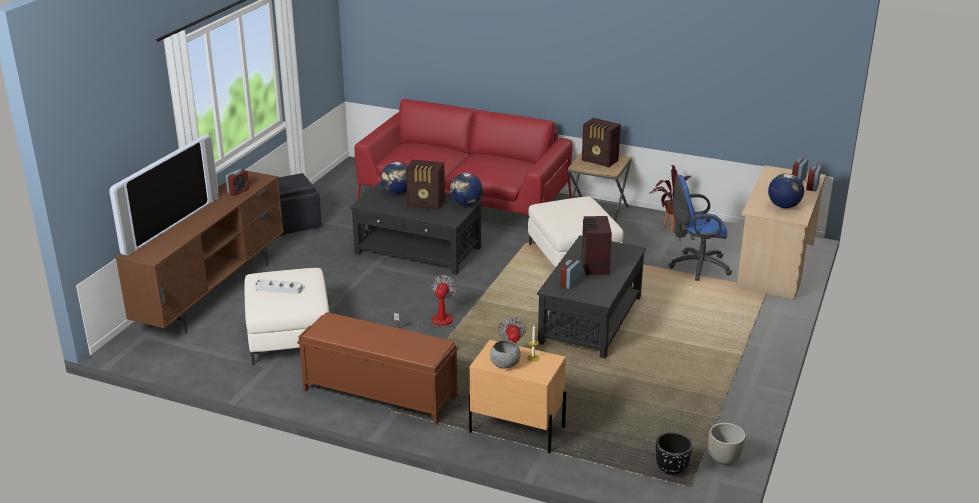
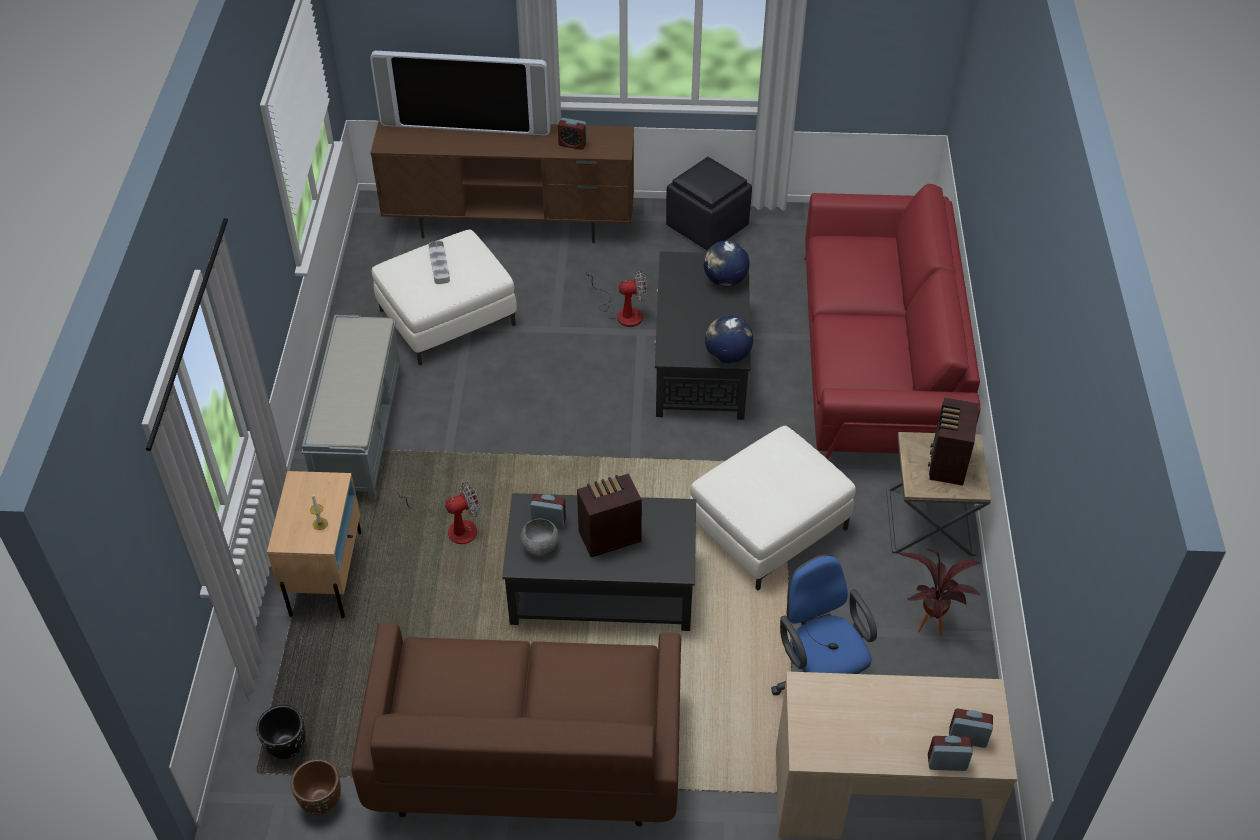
camera: 70 degrees right, 20 degrees up
(379, 393) = (360, 430): brown bench -> grey bench
(426, 204) = (706, 318): radio -> none
(434, 322) = (530, 431): fan -> fan (622, 312)
(505, 364) = (298, 501): grey bowl -> grey bowl (539, 546)
(712, 370) = (526, 754): none -> brown sofa
(724, 460) = (321, 801): grey planter -> brown planter
(783, 206) = (843, 727): globe -> none

